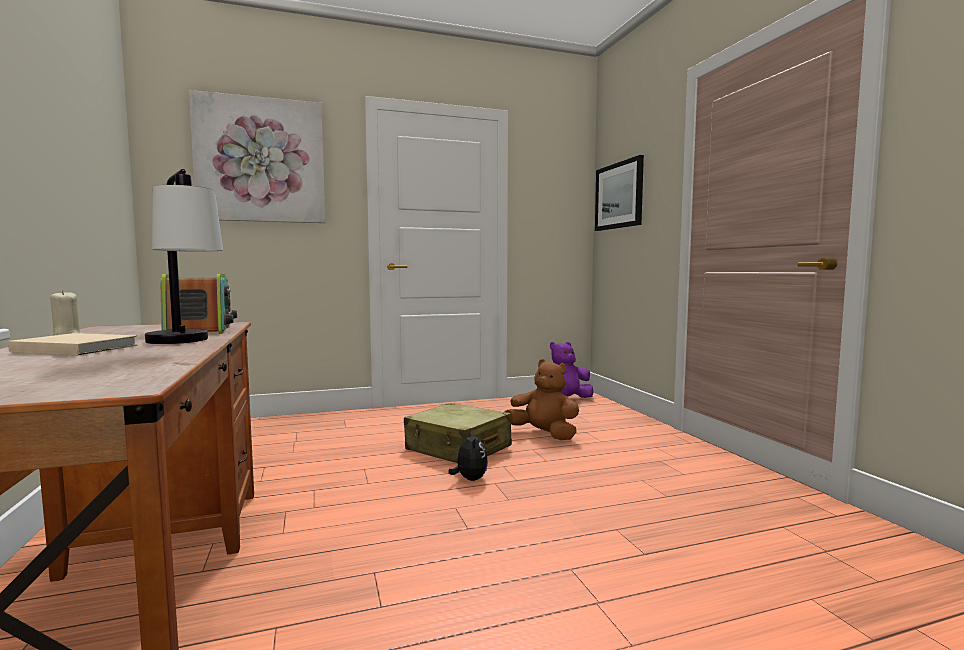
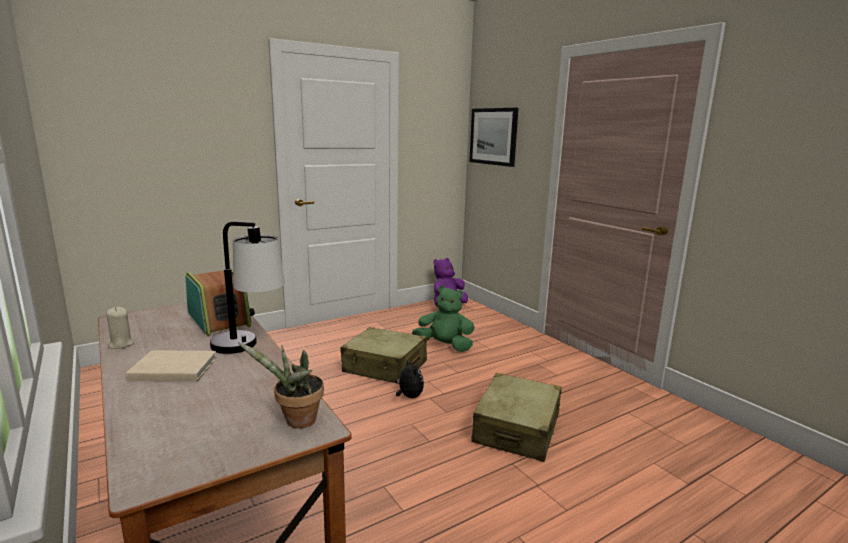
camera: 15 degrees left, 10 degrees up
(113, 381) = (296, 422): none -> potted plant
(260, 160) = (170, 105): picture -> none
(543, 434) = (444, 346): brown plush toy -> green plush toy
(597, 528) = (517, 429): none -> beige suitcase

